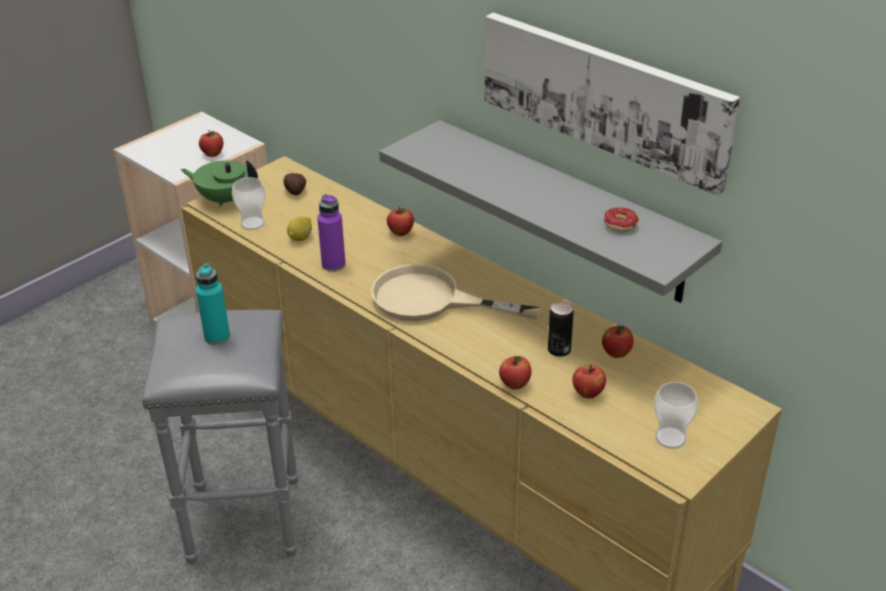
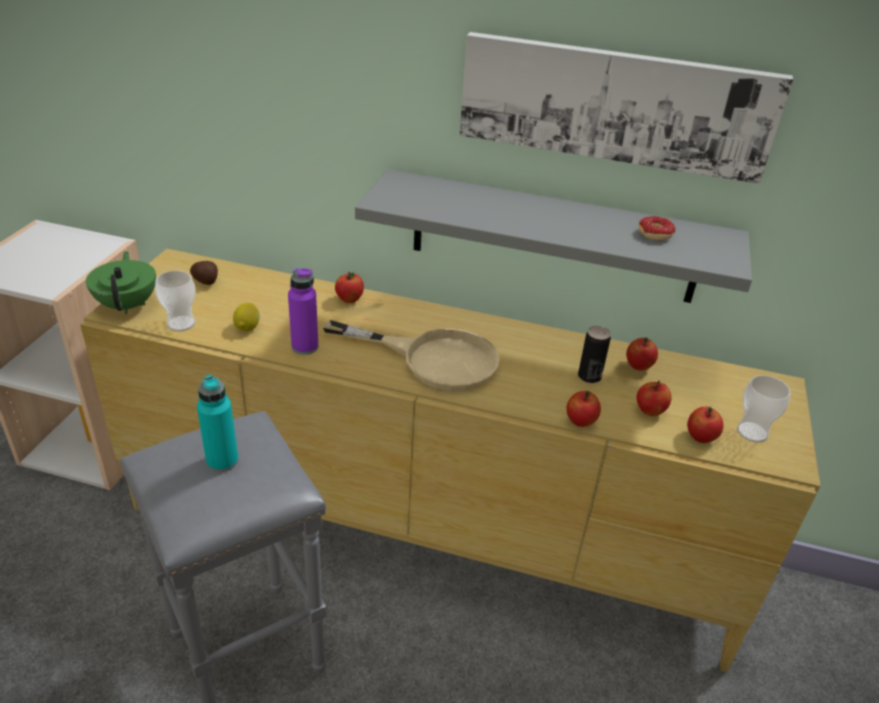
camera: 30 degrees left, 0 degrees up
(212, 154) = (80, 260): apple -> apple (700, 437)
(224, 199) = (128, 305): green teapot -> green teapot turned 90 degrees clockwise
(431, 300) = (433, 358): beige frying pan -> beige frying pan turned 150 degrees counterclockwise

